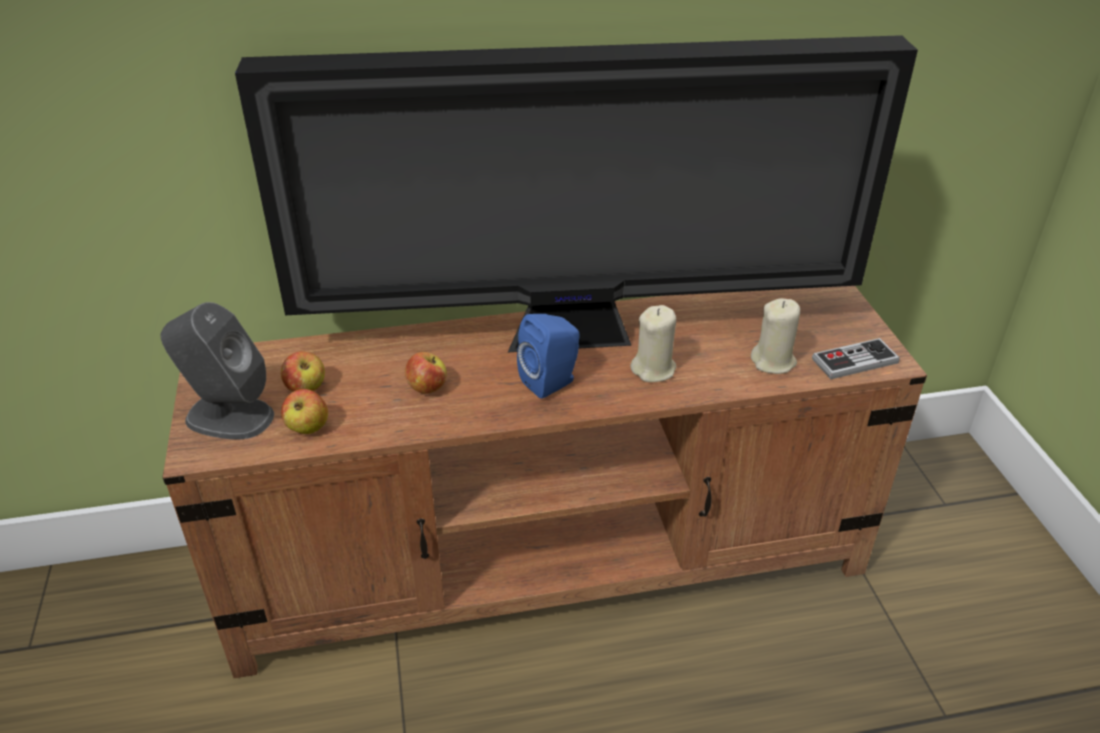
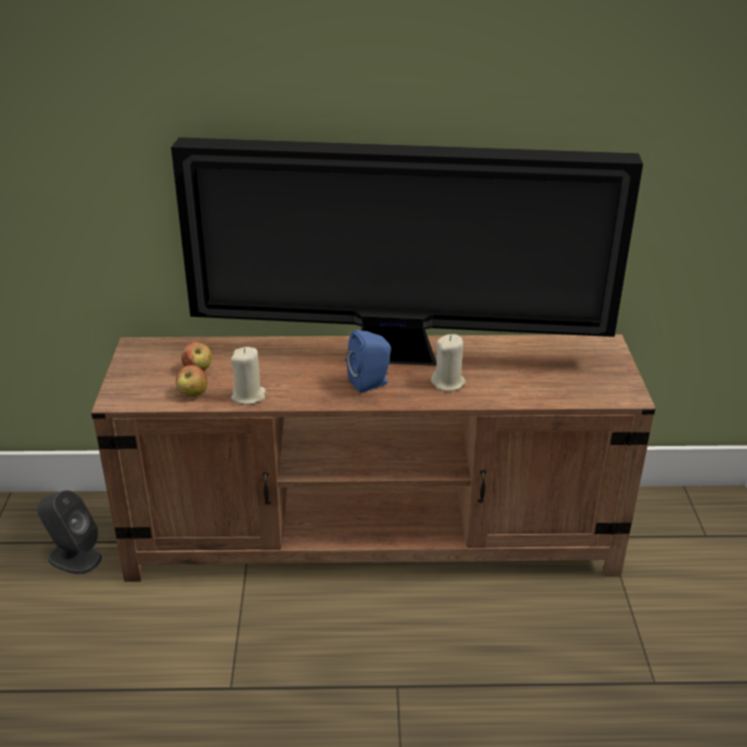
camera: 10 degrees right, 5 degrees down
(228, 416) = (141, 381): grey speaker -> grey speaker (74, 557)
(427, 388) = (281, 378): apple -> none
(773, 362) = (540, 387): beige candle -> beige candle (248, 396)
(854, 361) = (602, 393): game controller -> none

